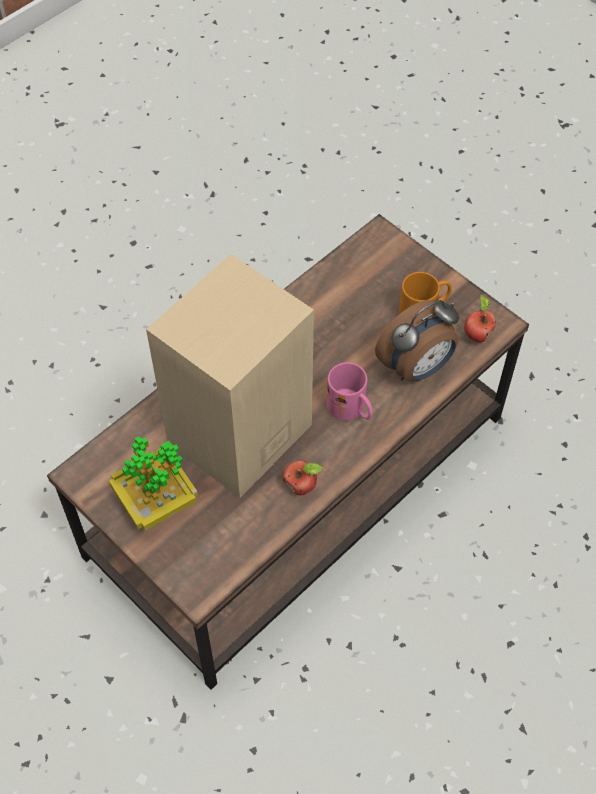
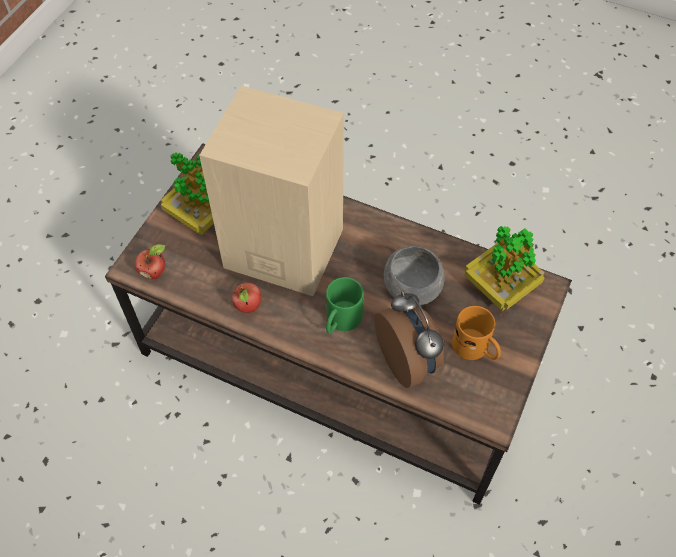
camera: 70 degrees right, 0 degrees up
(339, 338) = (412, 289): none -> grey bowl
(352, 409) = (340, 322): pink mug -> green mug
(365, 269) = (500, 287): none -> potted plant
(416, 368) = (408, 360): alarm clock -> alarm clock turned 150 degrees counterclockwise
(476, 335) = (470, 402): apple -> apple (155, 272)

